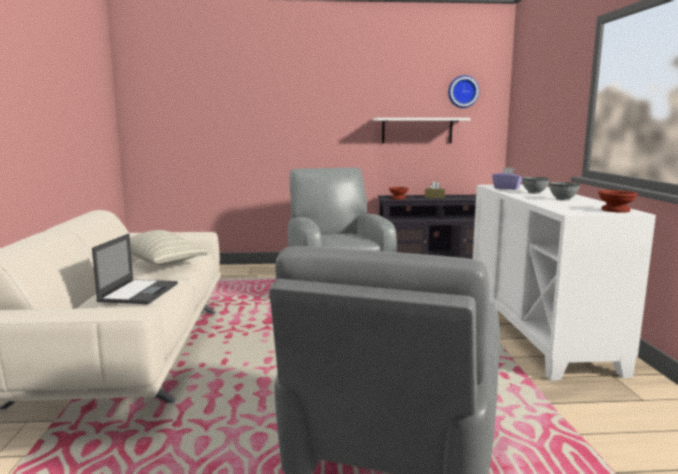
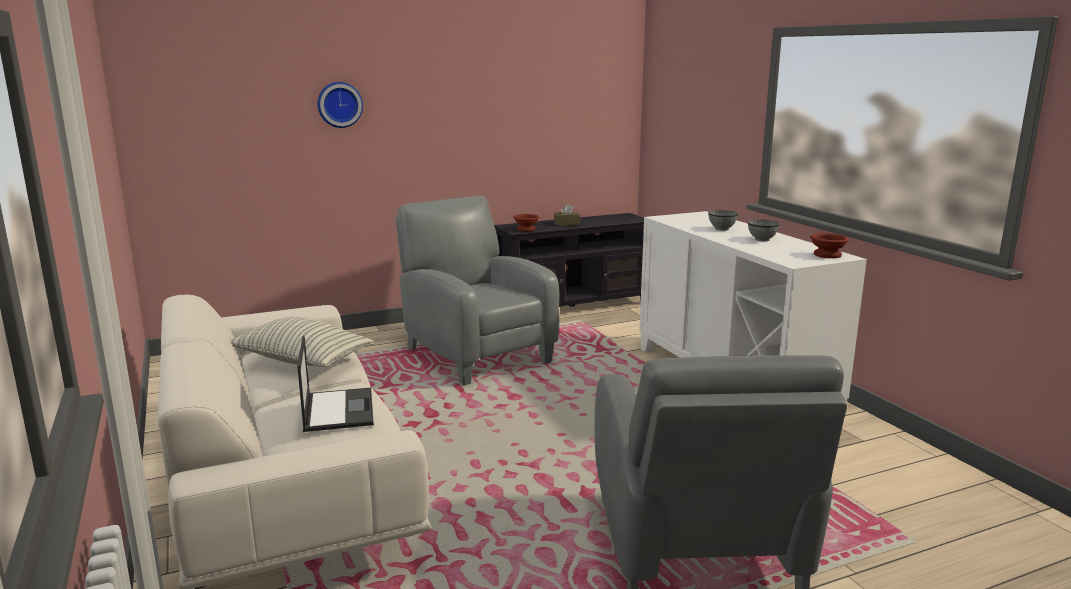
camera: 20 degrees left, 5 degrees up
(417, 130) = (538, 139): white shelf -> none
(462, 91) = (590, 88): wall clock -> wall clock (339, 104)
(506, 188) = (684, 222): purple tissue box -> none

